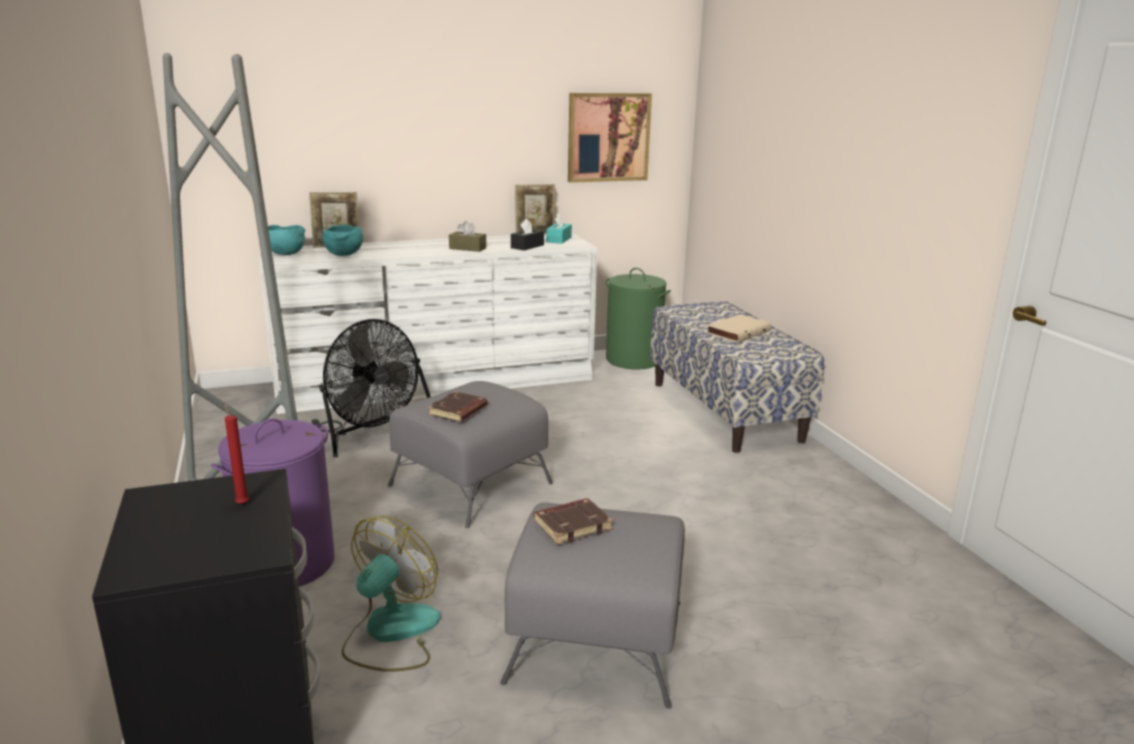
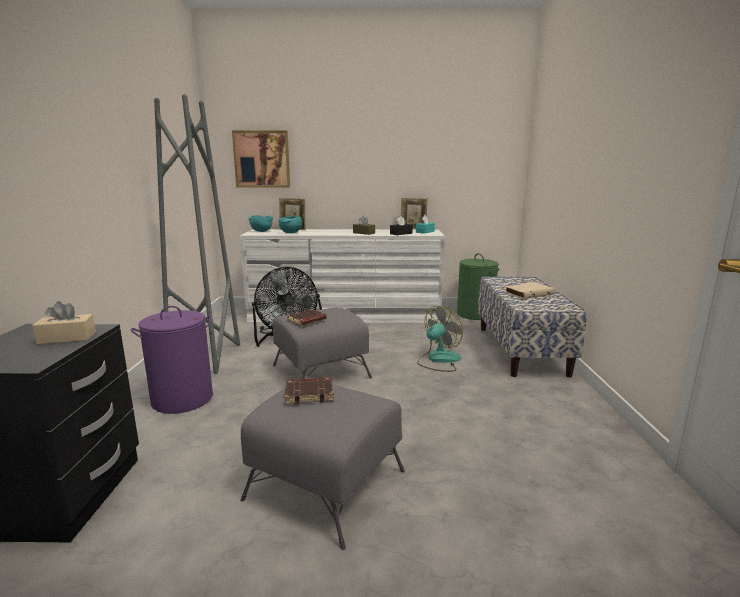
camera: 20 degrees right, 5 degrees down
(242, 503) = (67, 338): red candle -> beige tissue box
(390, 633) = (202, 451): fan -> fan (438, 360)
(608, 137) = (465, 169): picture -> picture (262, 159)

